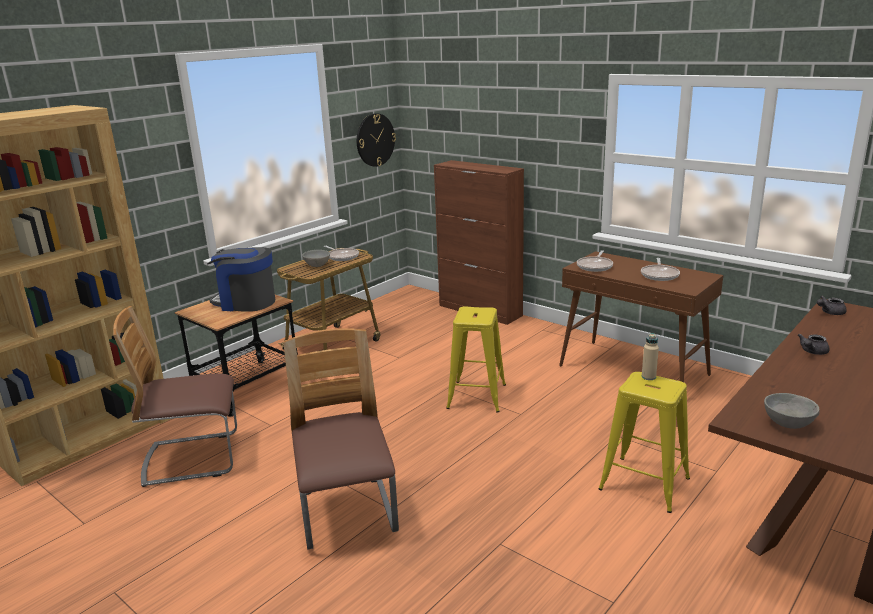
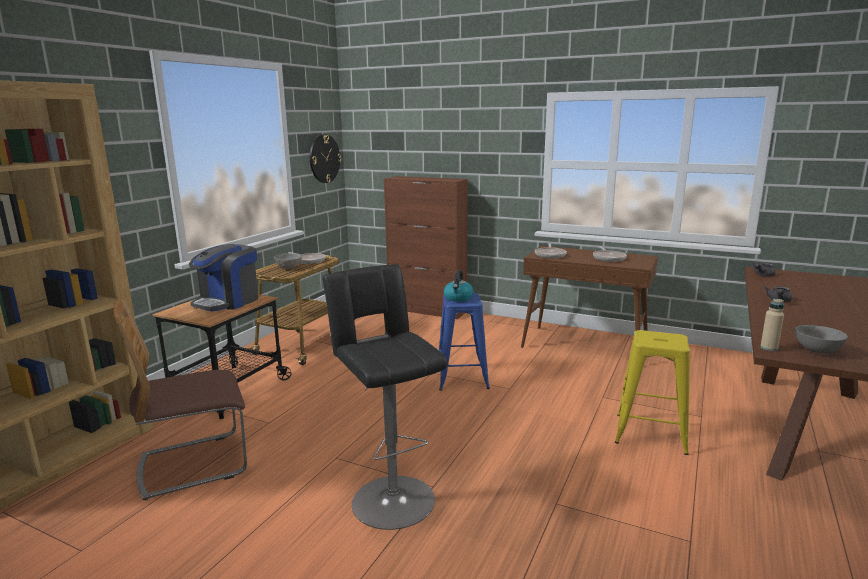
camera: 15 degrees left, 5 degrees down
(246, 302) = (228, 302): coffee machine -> coffee machine turned 60 degrees counterclockwise
(347, 514) = (390, 497): chair -> black stool
(471, 314) = (458, 298): none -> kettle
(477, 396) = (462, 377): yellow stool -> blue stool
(648, 377) = (652, 333): beige bottle -> beige bottle (769, 348)

